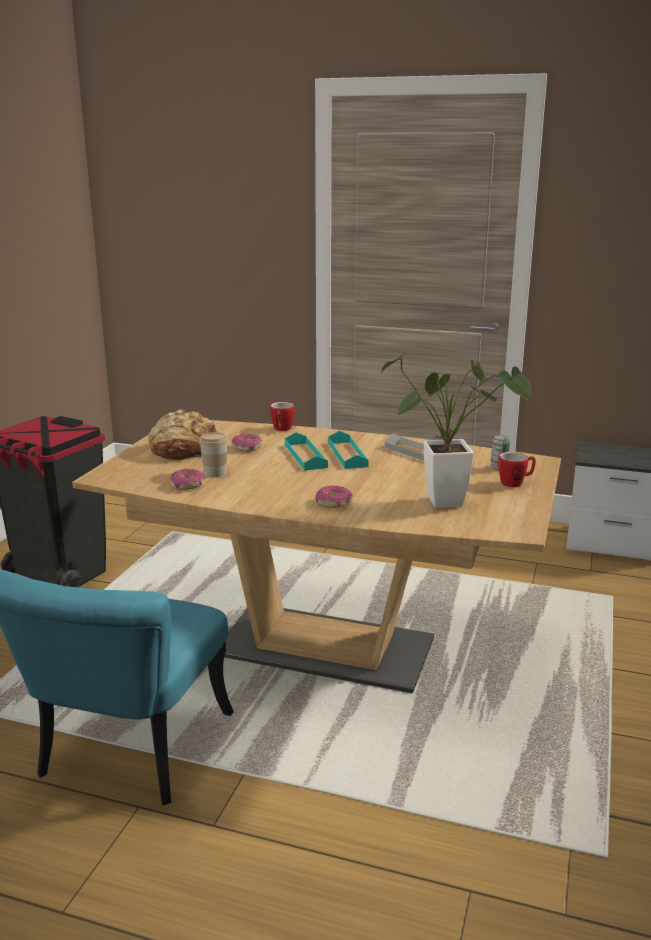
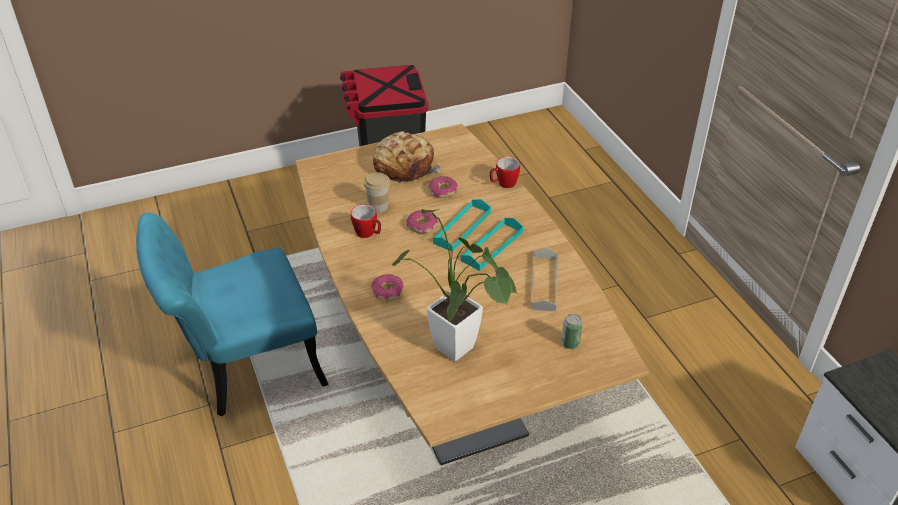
camera: 50 degrees right, 20 degrees up
(187, 485) = (342, 208): donut -> donut (422, 226)
(515, 483) = (545, 370): mug -> mug (368, 234)

